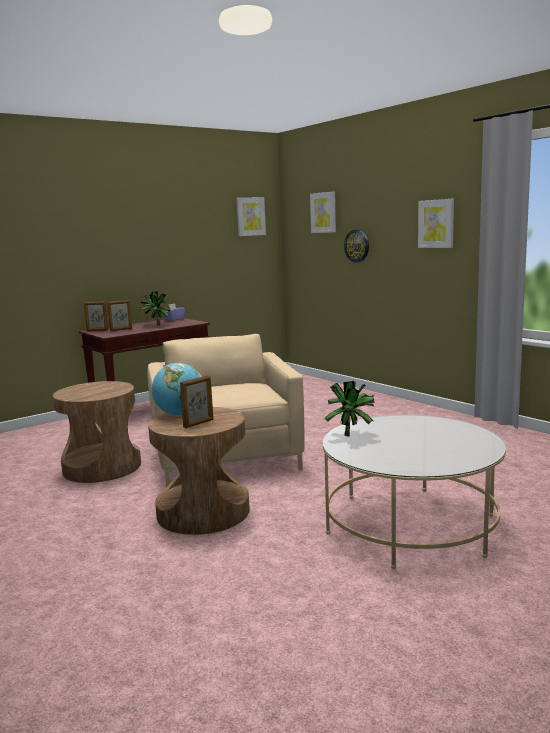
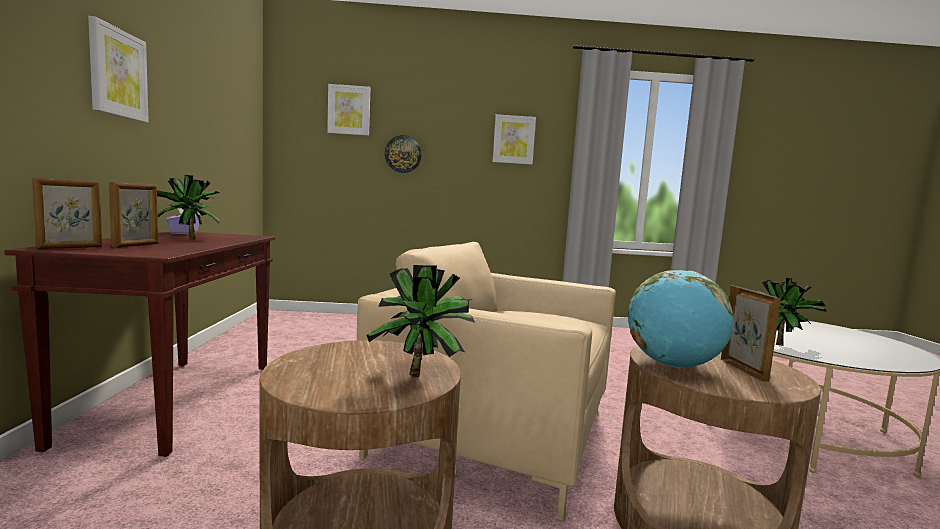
camera: 55 degrees left, 5 degrees down
(98, 395) = (422, 375): none -> potted plant
(250, 216) = (242, 94): picture -> picture (117, 73)

